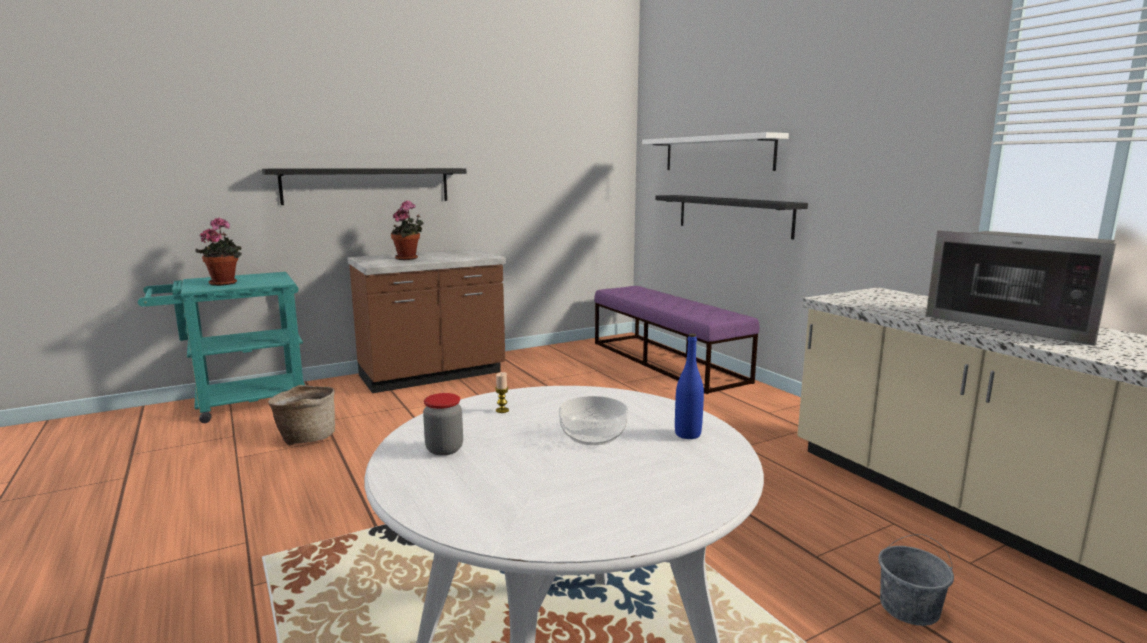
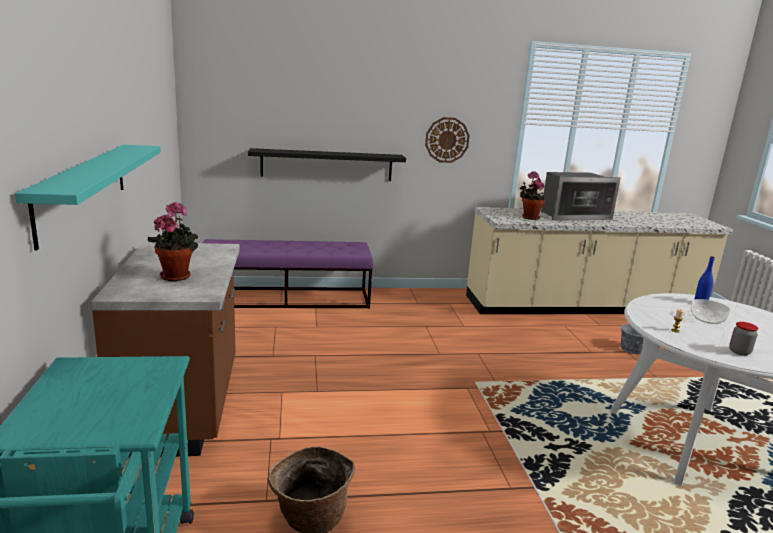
camera: 70 degrees left, 5 degrees up
(225, 283) = (111, 406): potted plant -> potted plant (529, 217)
(367, 185) = (84, 188): black shelf -> turquoise shelf
(717, 153) = (305, 113): white shelf -> none
(866, 180) = (447, 140): none -> wall clock

